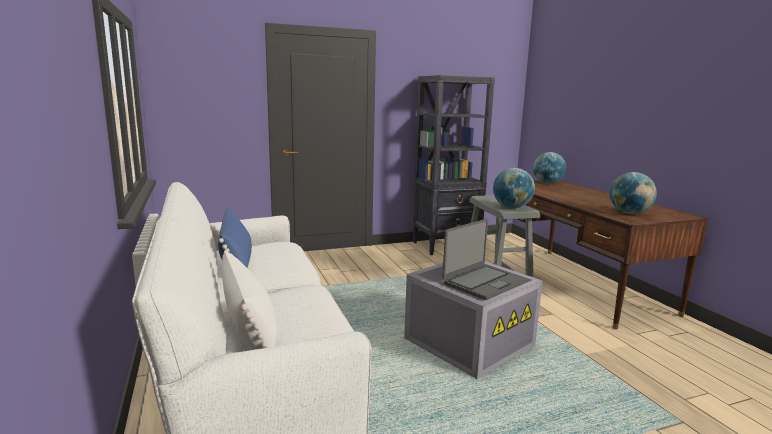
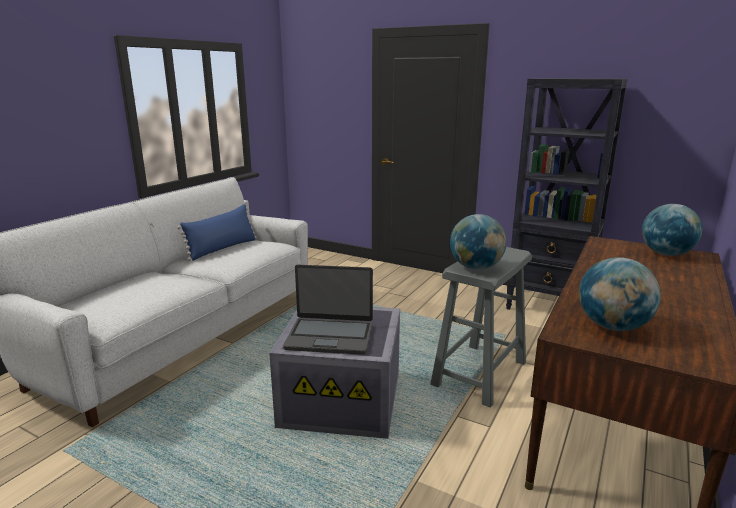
camera: 50 degrees right, 5 degrees up
(249, 325) = (115, 291): white pillow -> none

